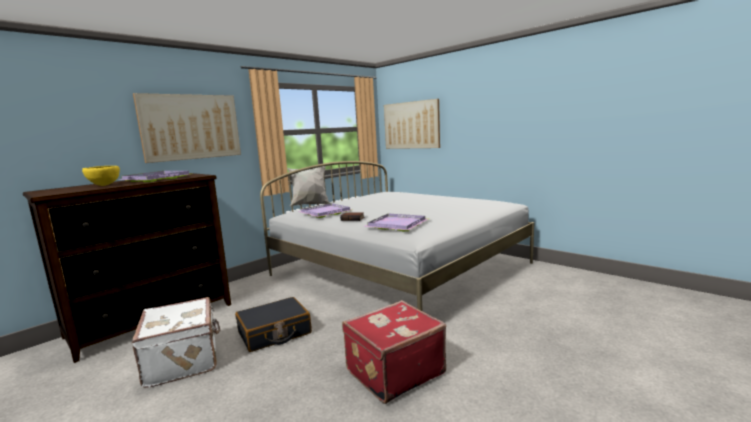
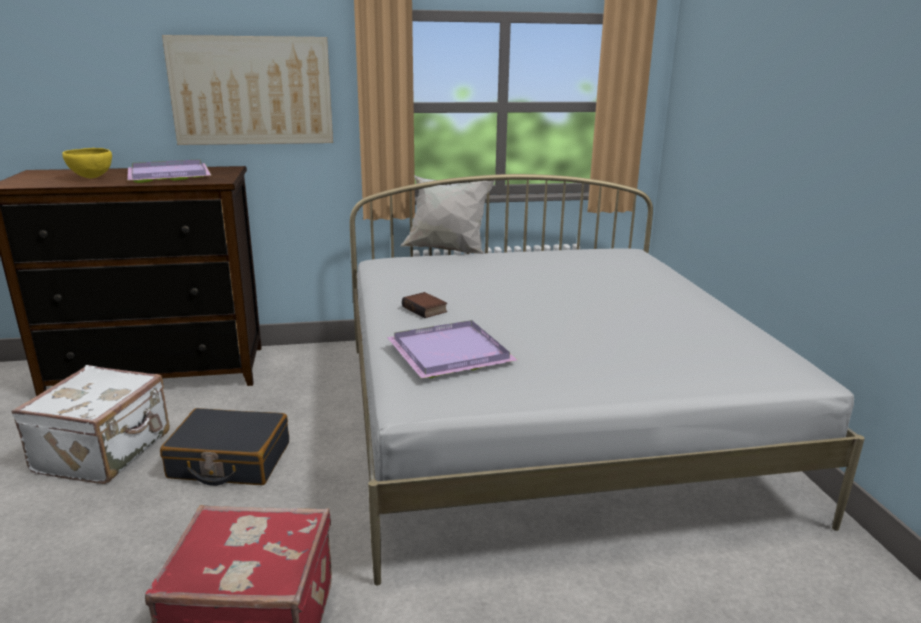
camera: 35 degrees right, 10 degrees up
(325, 212) = (421, 278): purple tray -> none
(411, 125) = (712, 114): picture -> none

